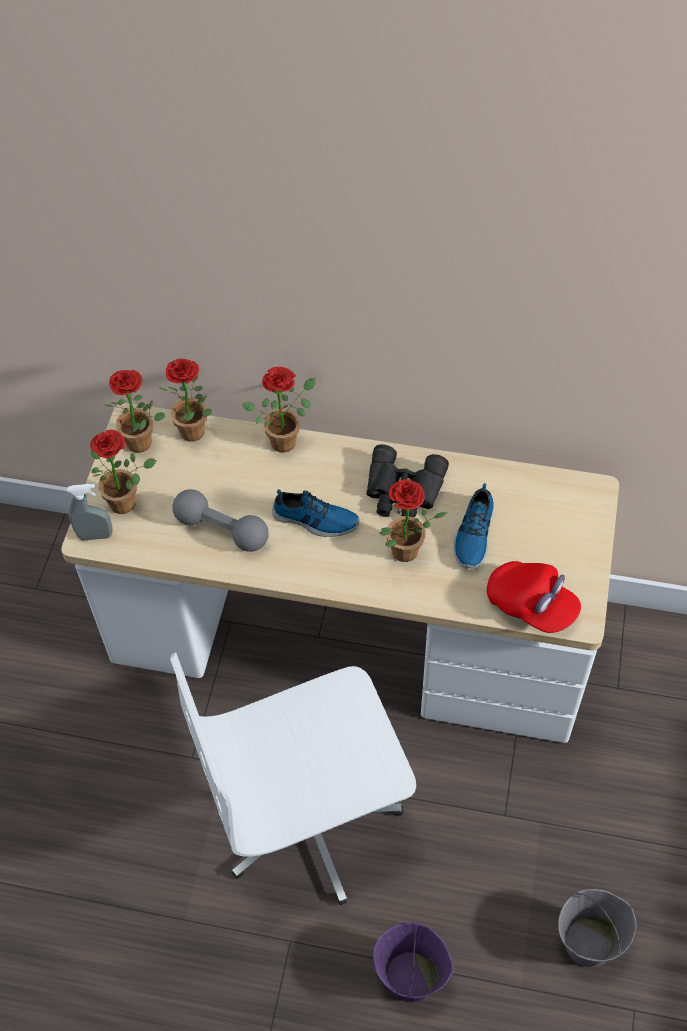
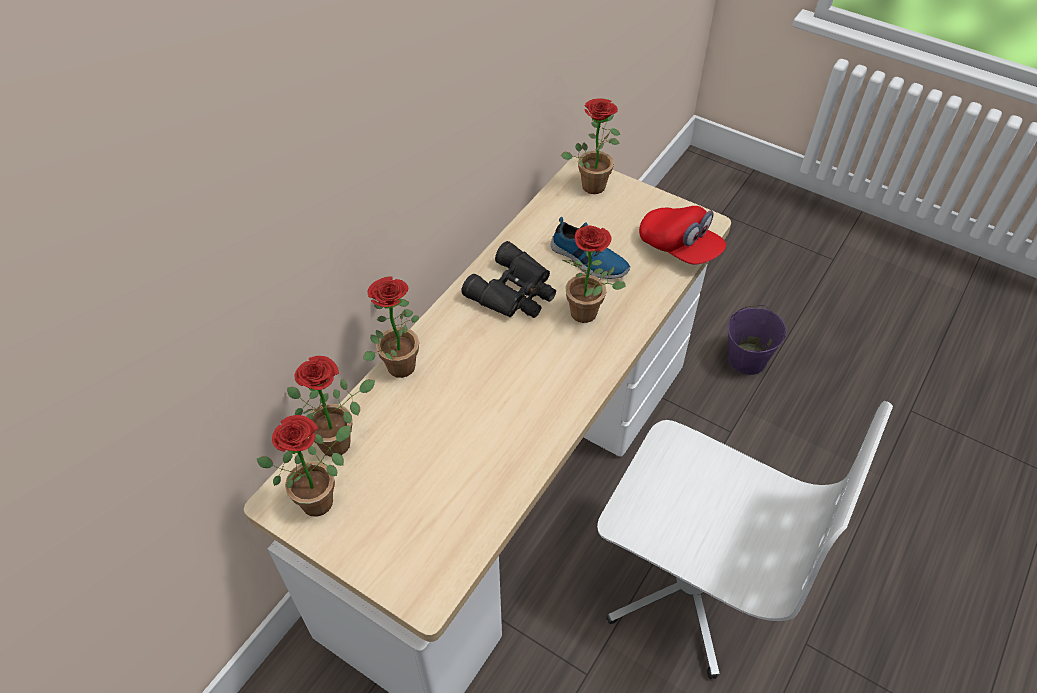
camera: 70 degrees left, 5 degrees down
(95, 535) = (426, 588): grey spray bottle -> none
(128, 501) = (396, 537): potted plant -> potted plant (593, 182)
(222, 530) = (484, 454): grey dumbbell -> none
(310, 819) = (690, 584): white office chair -> white office chair turned 60 degrees counterclockwise
(315, 520) = (513, 370): shoe -> none
(411, 976) = (858, 553): purple bucket -> purple bucket (747, 359)
(531, 605) = (679, 248): red cap -> red cap turned 75 degrees clockwise
(589, 941) = (851, 417): grey bucket -> none

